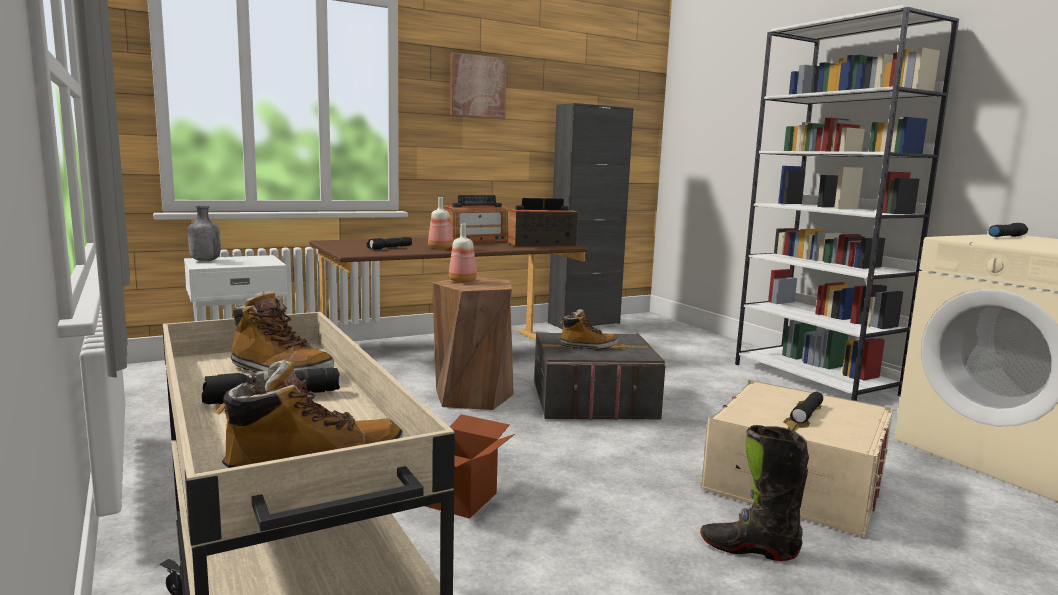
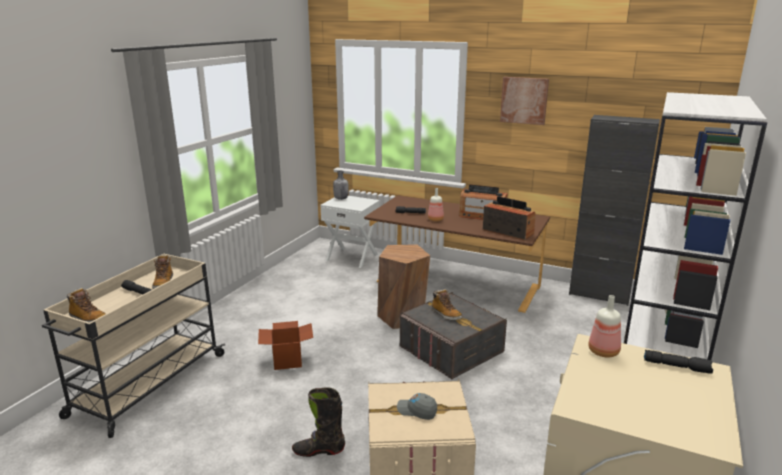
camera: 55 degrees right, 10 degrees up
(462, 281) = (403, 248): bottle -> bottle (604, 351)
(749, 549) = (319, 450): black boot -> black boot turned 75 degrees counterclockwise
(807, 414) = (417, 411): black flashlight -> grey cap

